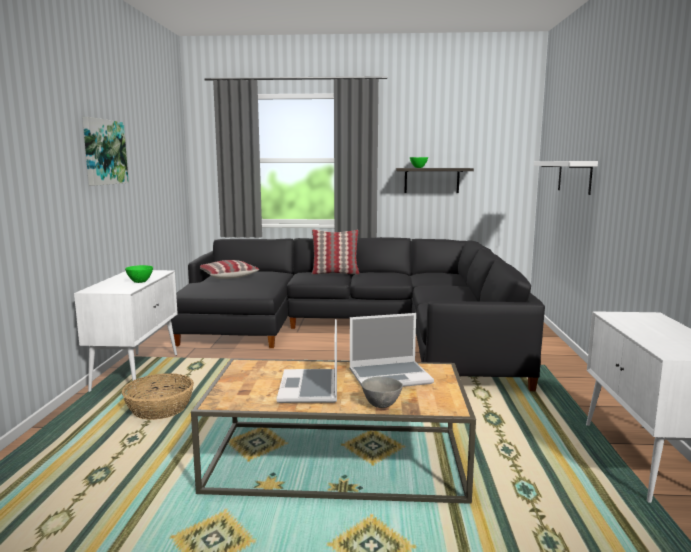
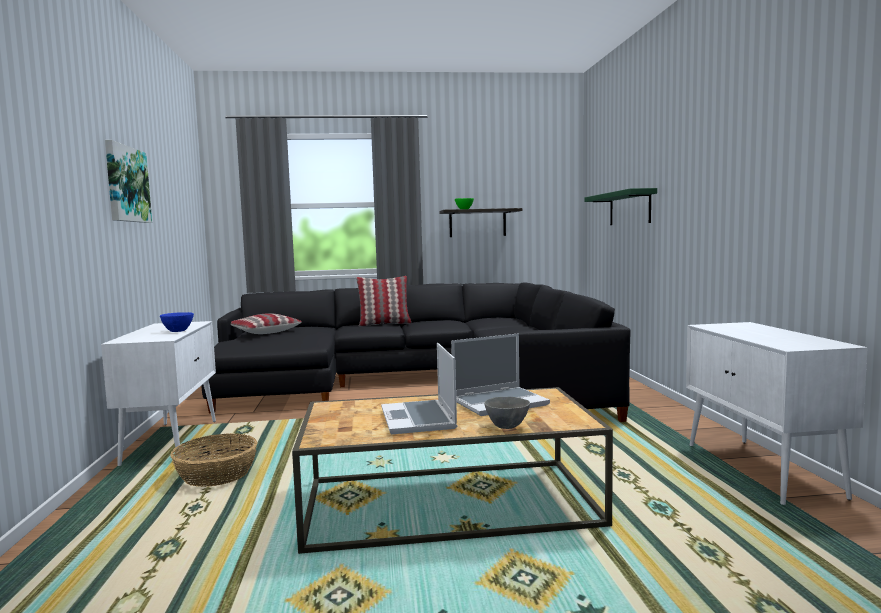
camera: 10 degrees left, 5 degrees down
(140, 282) = (178, 331): green bowl -> blue bowl
(574, 176) = (629, 208): white shelf -> green shelf

